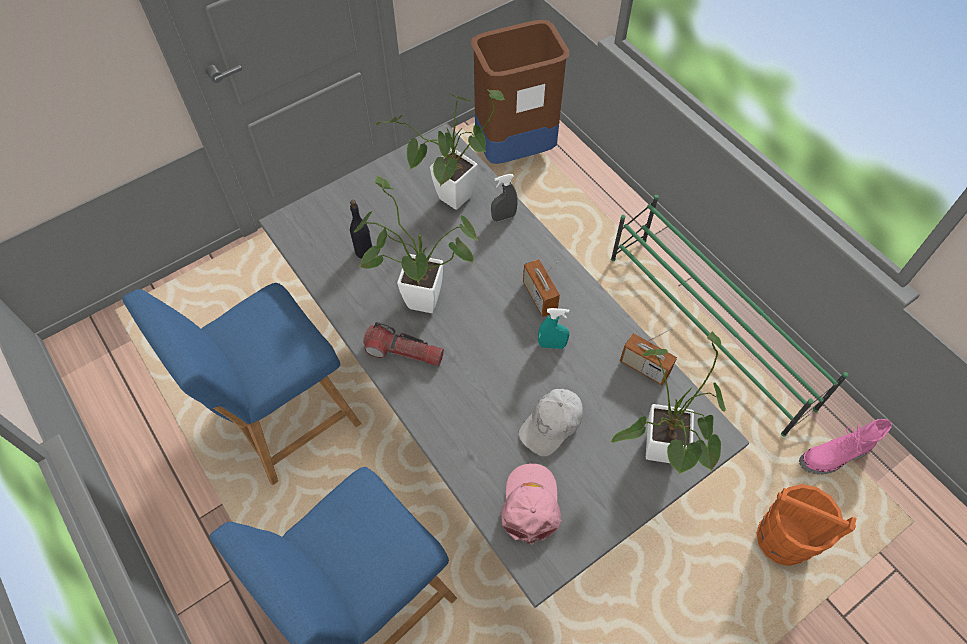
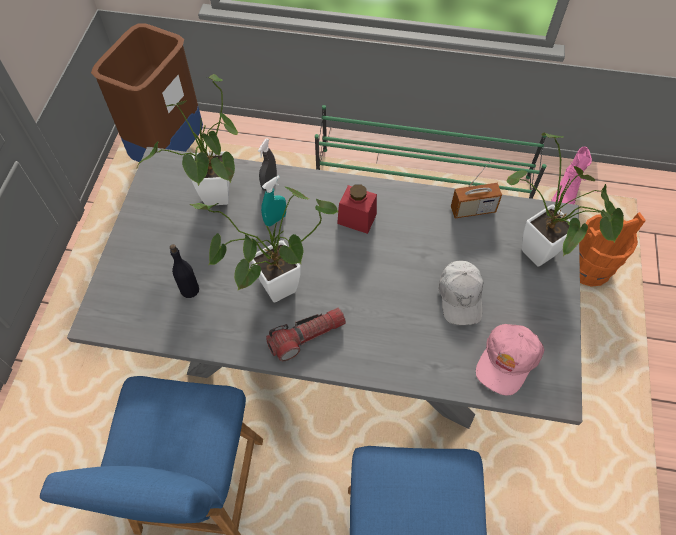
camera: 45 degrees left, 0 degrees up
(530, 505) = (507, 360): pink cap -> pink cap turned 105 degrees counterclockwise
(539, 297) = (357, 218): radio -> red jar
(552, 345) = (401, 244): turquoise spray bottle -> turquoise spray bottle (275, 219)

